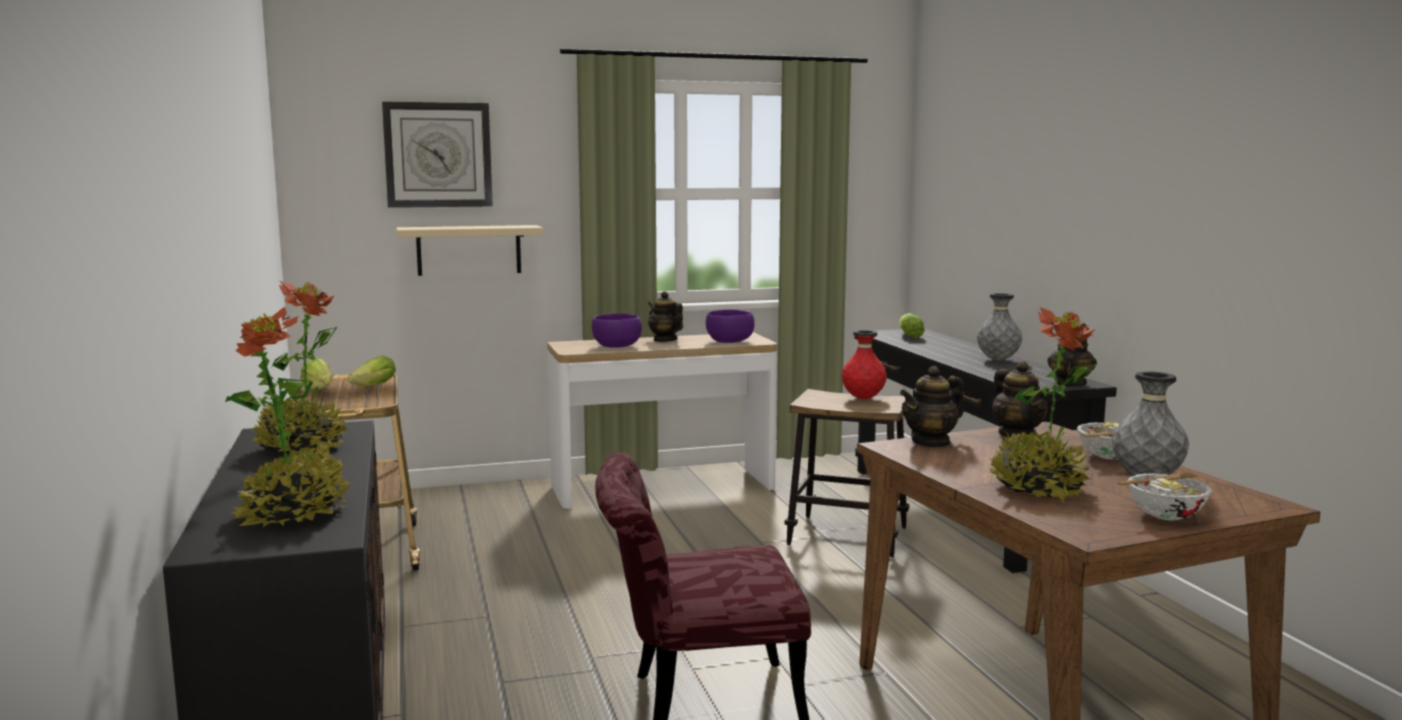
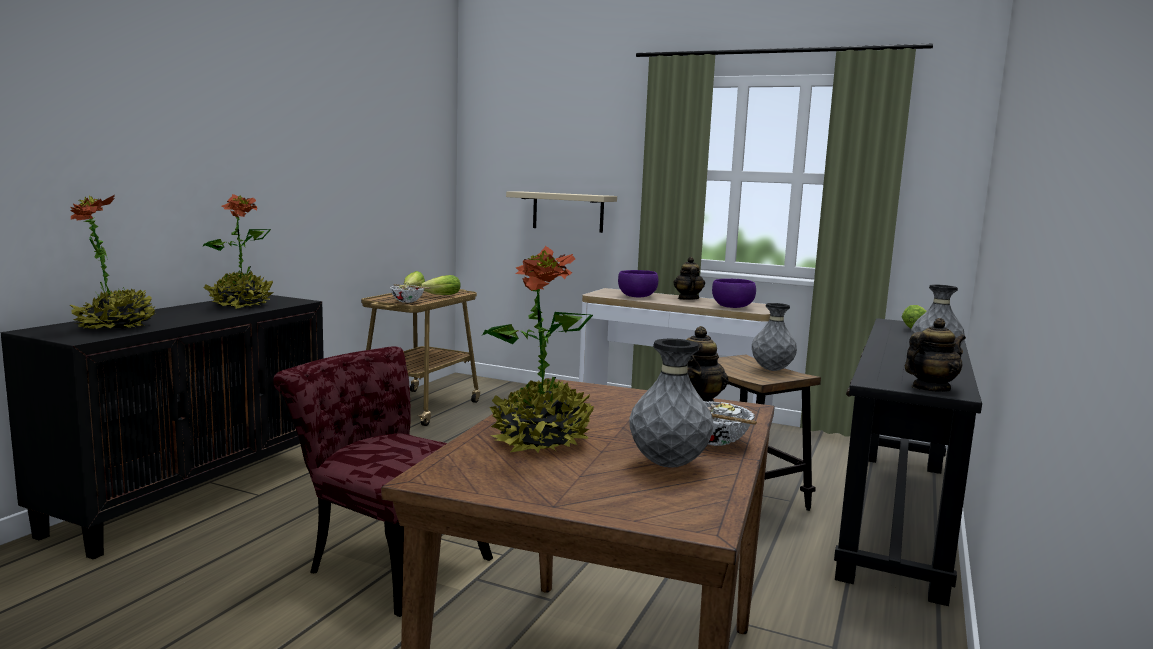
camera: 40 degrees right, 0 degrees up
(438, 155) = (552, 139): wall clock -> none
(863, 398) = (771, 370): red vase -> grey vase
(931, 442) = (601, 391): teapot -> none
(1165, 515) = (557, 490): bowl -> bowl (407, 301)

